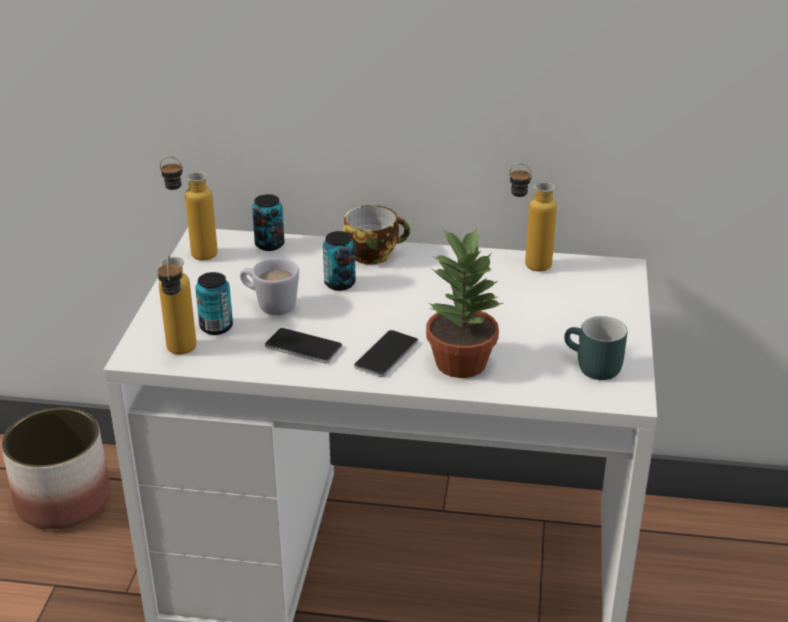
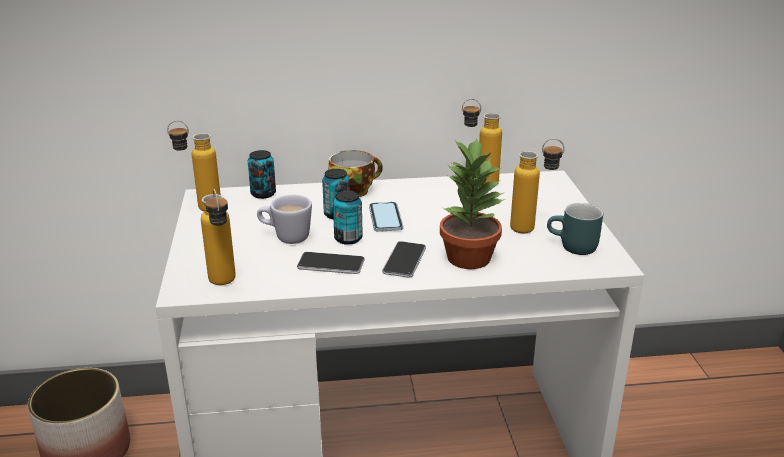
camera: 15 degrees left, 5 degrees down
(216, 327) = (246, 259): can -> can (348, 238)
(392, 297) = (385, 218): none -> phone
(557, 337) = (532, 229): none -> bottle

